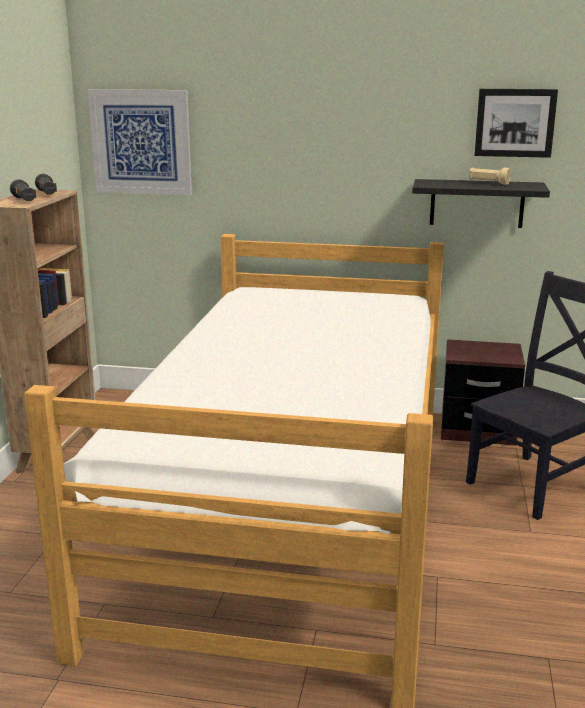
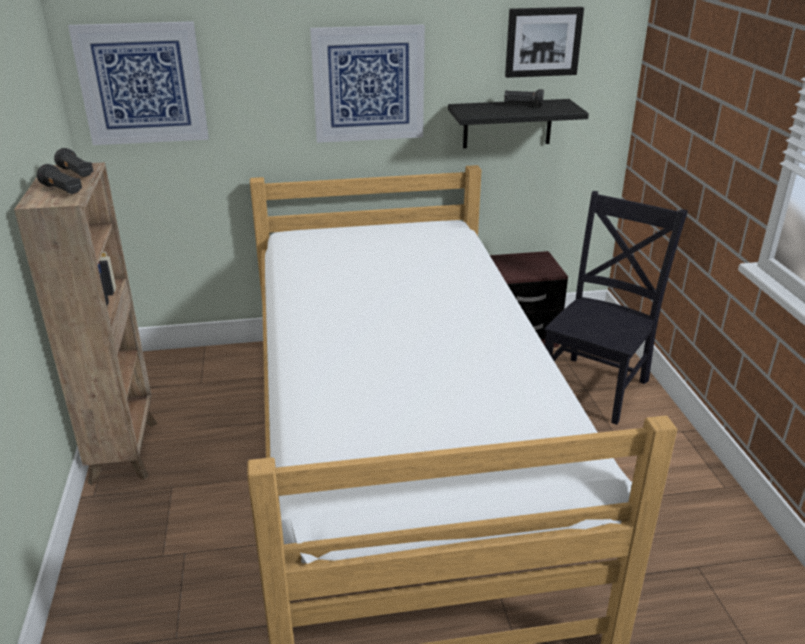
camera: 20 degrees left, 10 degrees up
(338, 154) = (368, 84): none -> picture
(488, 183) = (522, 105): beige flashlight -> black flashlight

